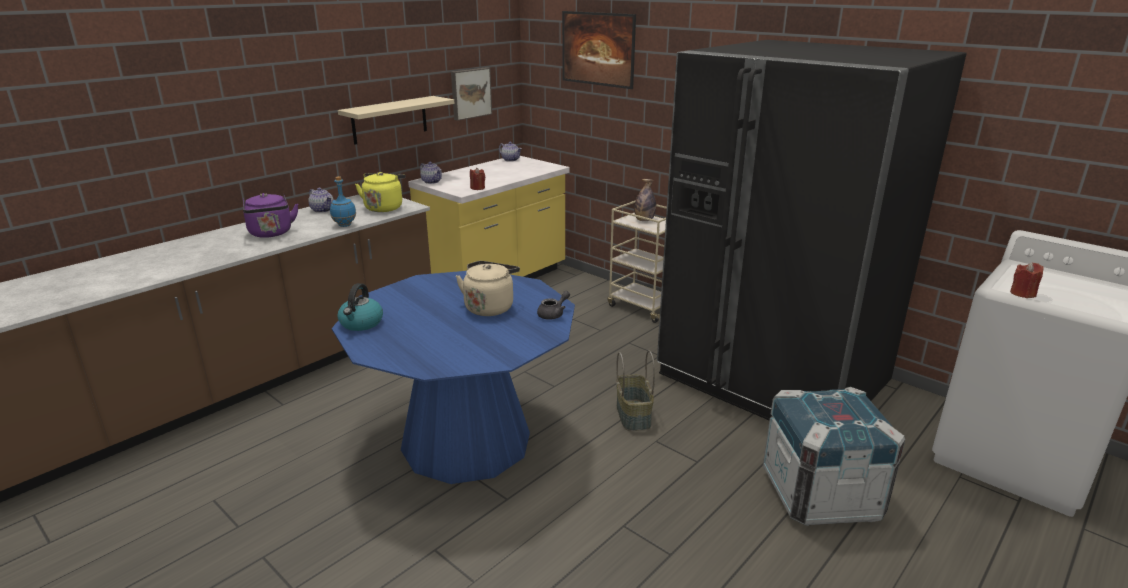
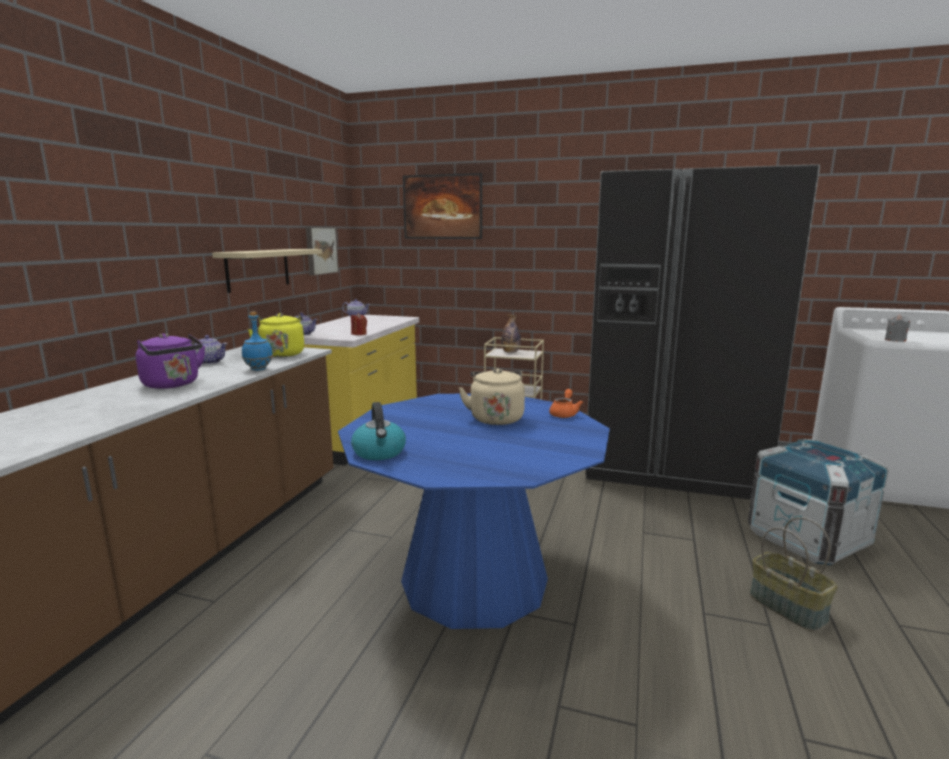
camera: 25 degrees left, 10 degrees down
(553, 314) = (564, 414): grey teapot -> orange teapot
(634, 415) = (602, 516): basket -> basket (788, 607)
(1023, 293) = (895, 340): red candle -> grey candle

